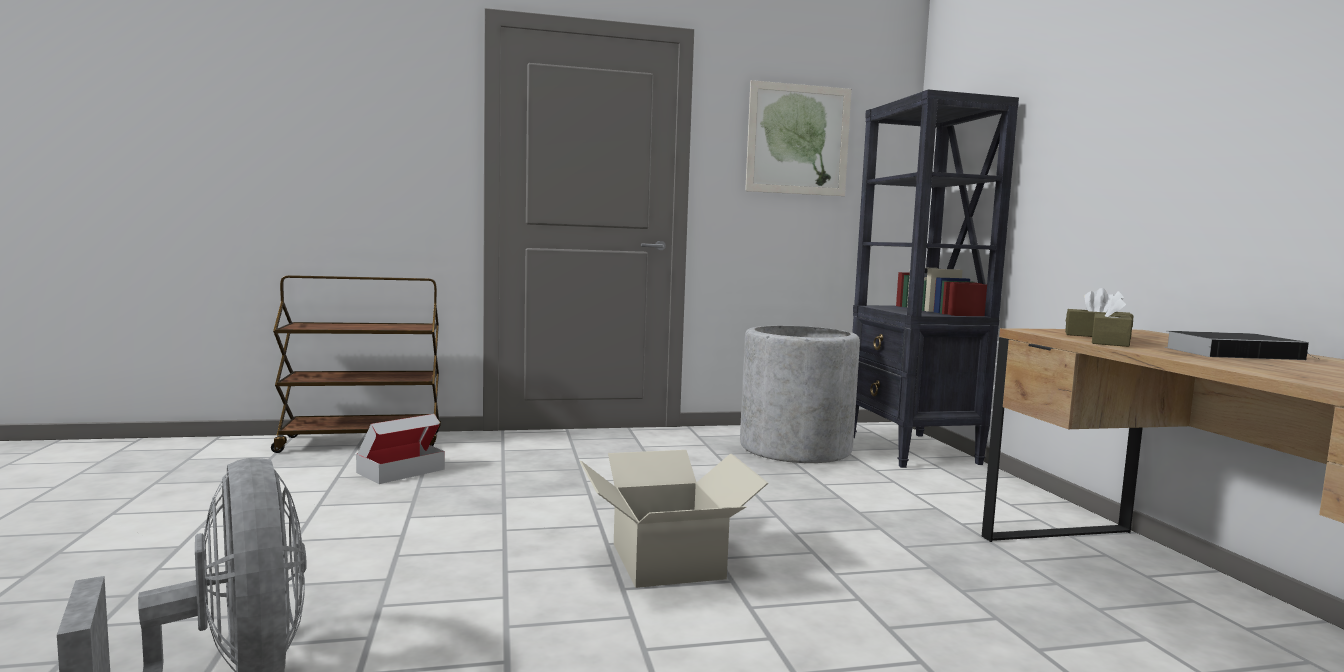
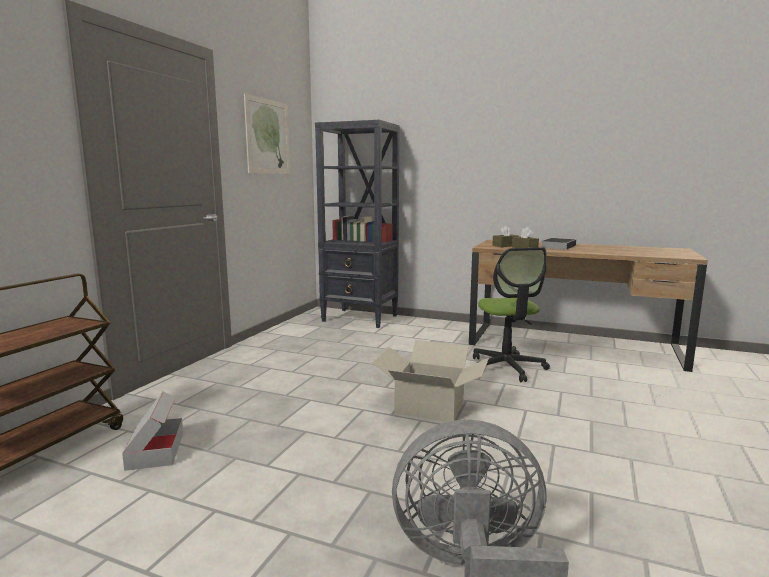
camera: 55 degrees left, 5 degrees up
(795, 448) = (319, 335): grey planter -> none
(939, 587) = (506, 367): none -> office chair

